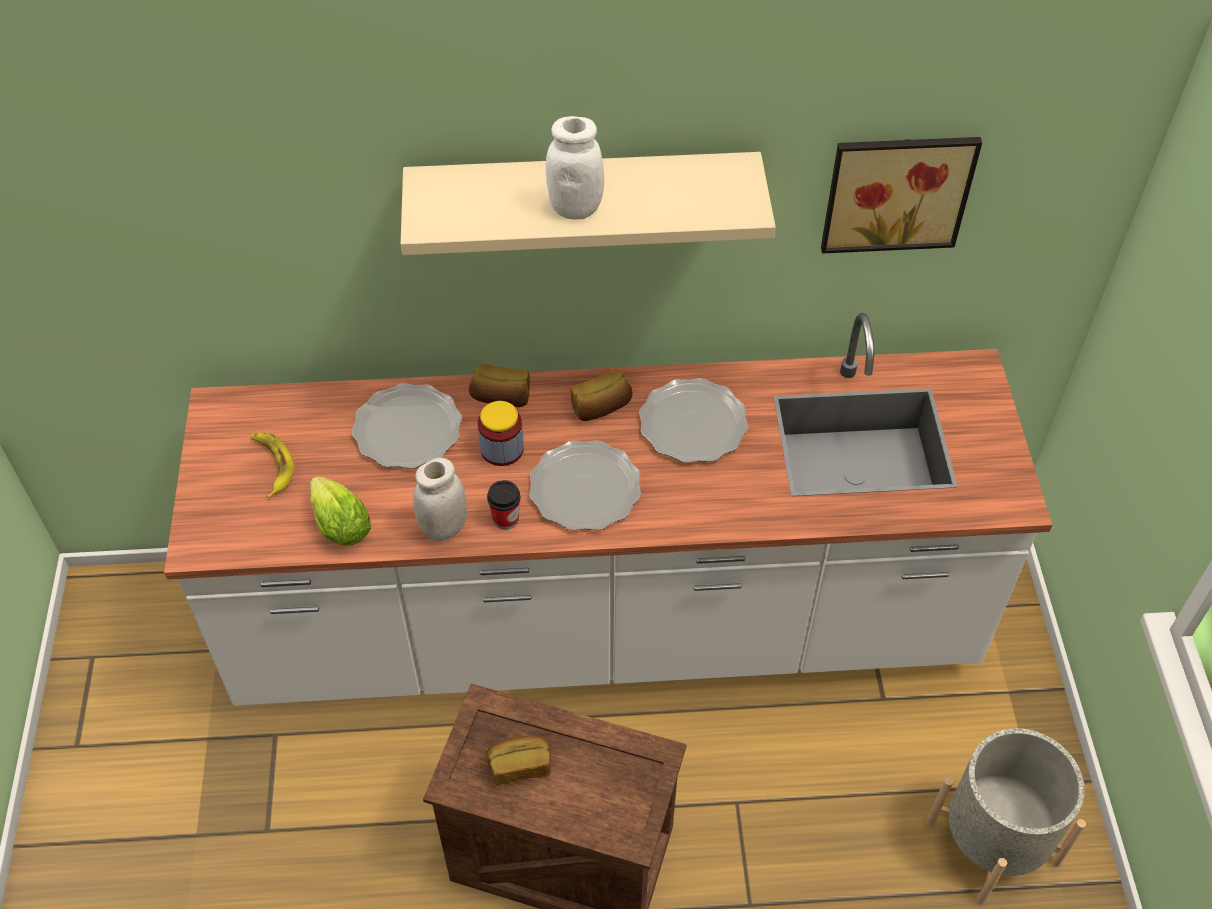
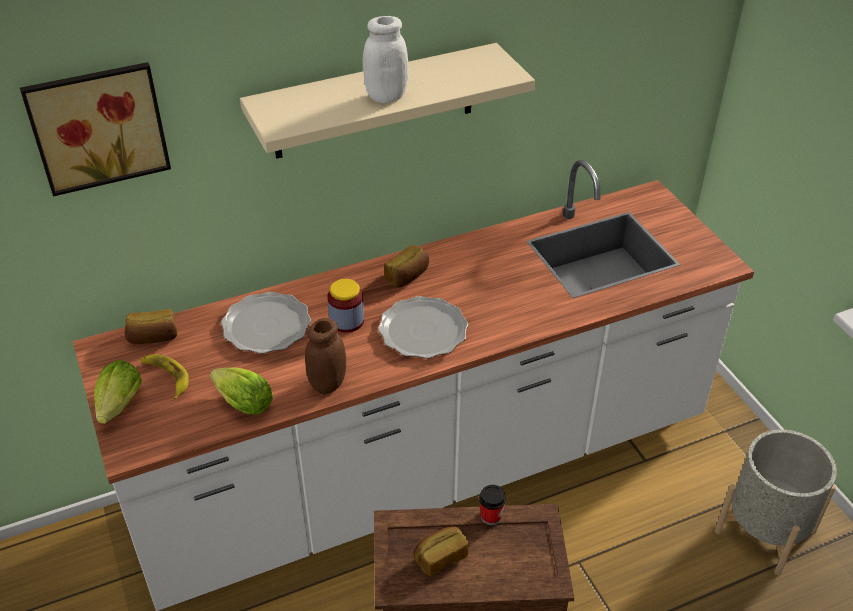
camera: 20 degrees left, 10 degrees down
(206, 490) = (118, 408): none -> lettuce
(444, 528) = (328, 384): white jar -> brown jar
(501, 398) = (329, 288): bread -> bread (153, 338)
(506, 519) = (373, 365): cup -> cup (491, 517)
(693, 424) = (480, 271): plate -> none
(896, 190) = (586, 60): picture -> picture (98, 126)

